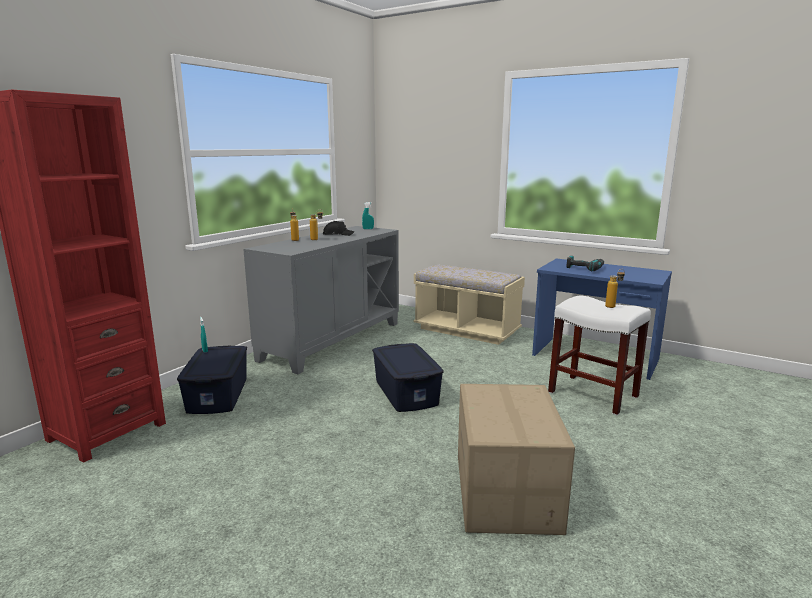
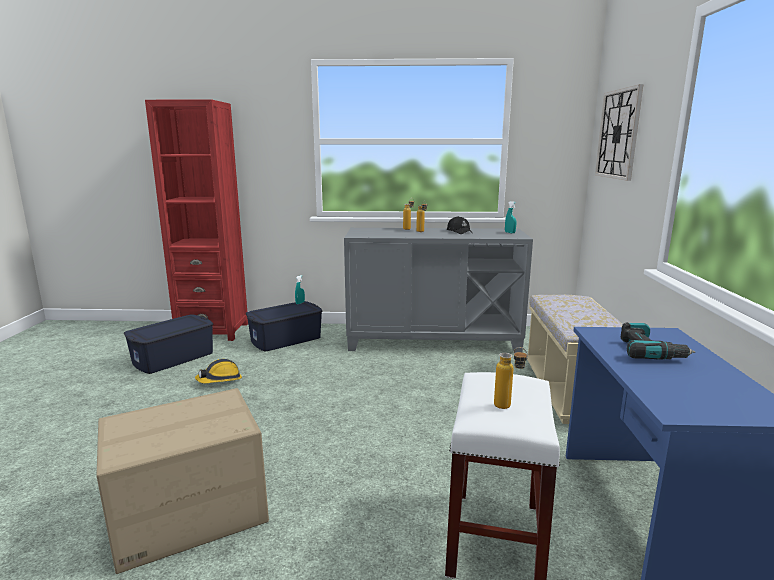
camera: 60 degrees right, 0 degrees up
(268, 446) = (220, 380): none -> hard hat
(406, 392) = (361, 404): blue storage box -> blue storage box (173, 358)
(421, 146) = (618, 134): none -> wall clock

